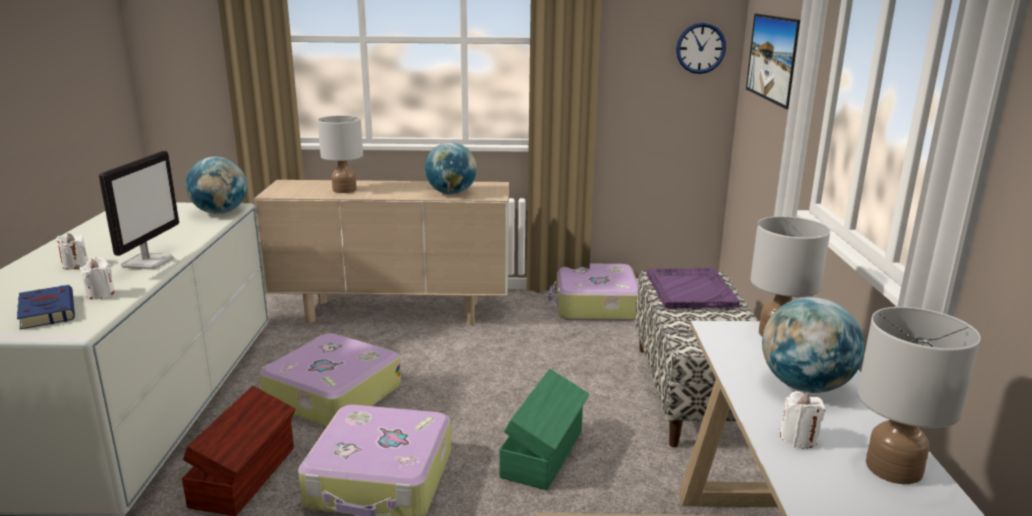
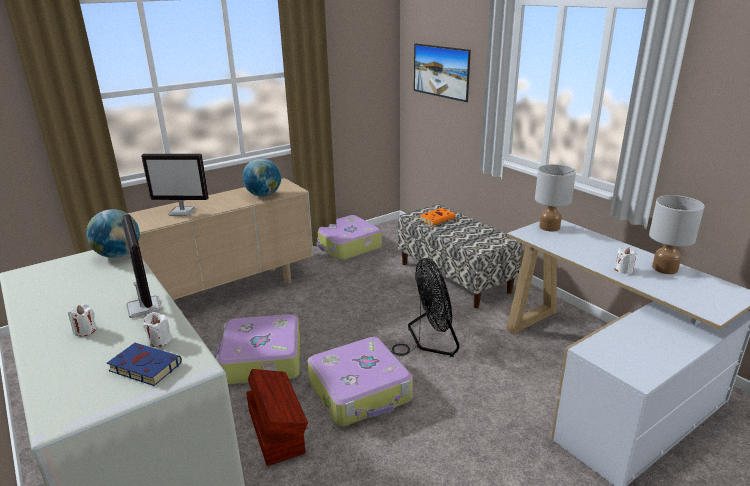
camera: 35 degrees left, 5 degrees up
(345, 190) = (182, 212): grey table lamp -> monitor
(544, 453) = (425, 338): green storage box -> black fan
(690, 289) = (437, 218): purple tray -> orange book
(700, 48) = (378, 67): wall clock -> none
(804, 386) = (593, 247): globe -> none

